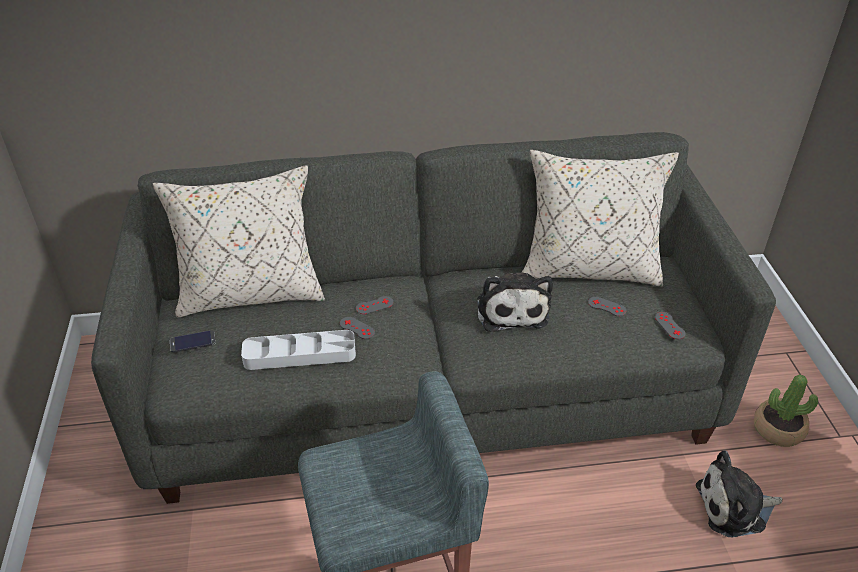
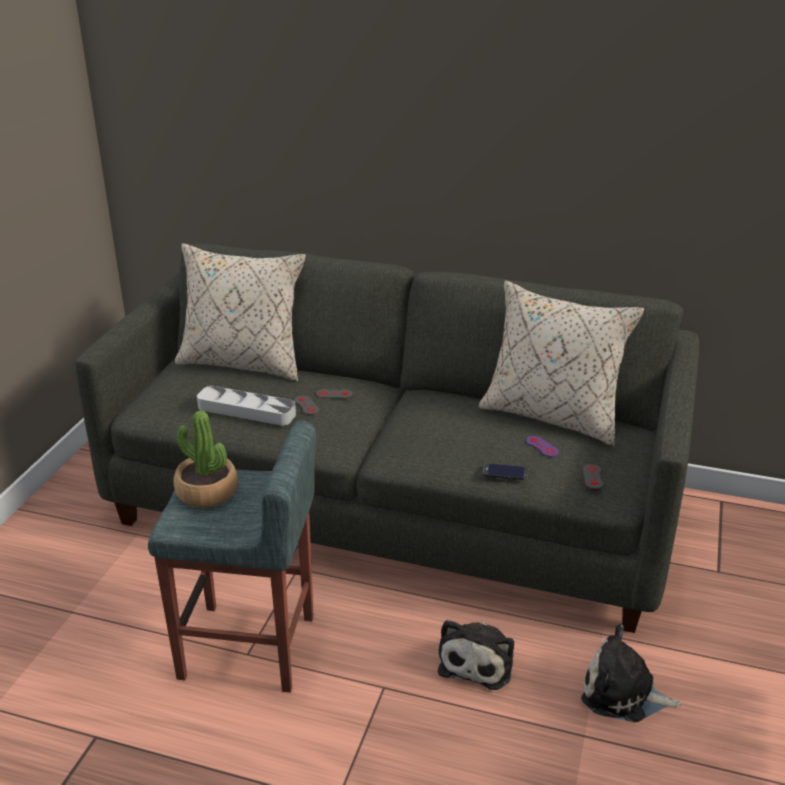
camera: 25 degrees right, 10 degrees down
(192, 341) = (174, 382): phone -> phone (505, 472)
(511, 309) = (451, 426): plush toy -> plush toy (478, 660)
(607, 306) = (542, 446): grey game controller -> purple game controller
(778, 429) = (725, 646): potted plant -> potted plant (206, 492)

